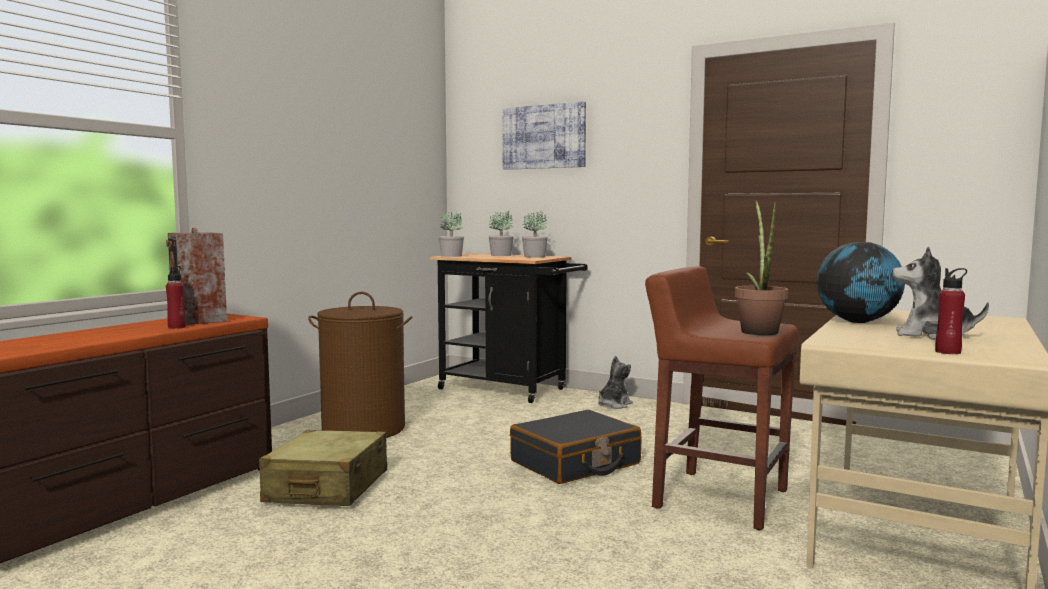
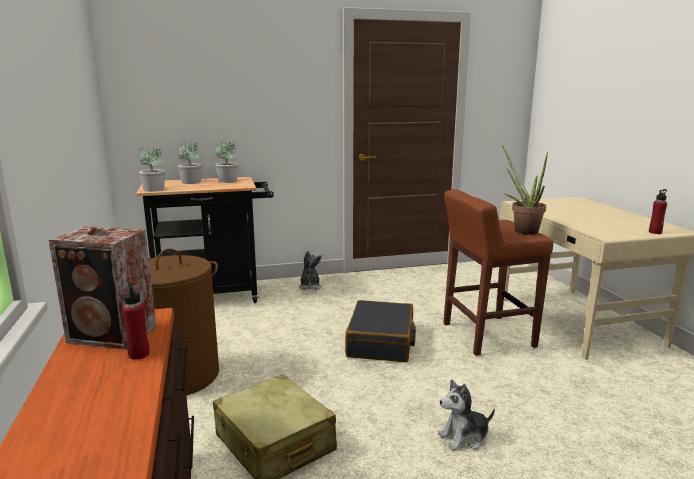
camera: 45 degrees left, 10 degrees up
(544, 137) = (214, 72): picture -> none
(858, 321) = (554, 214): globe -> none
(932, 335) = (610, 220): plush toy -> plush toy (464, 437)

